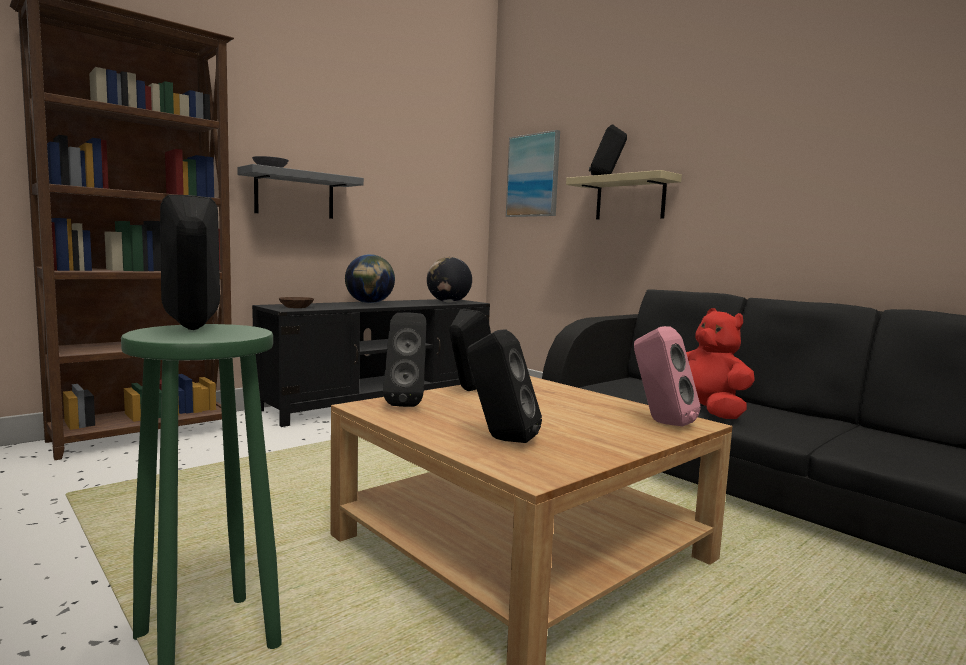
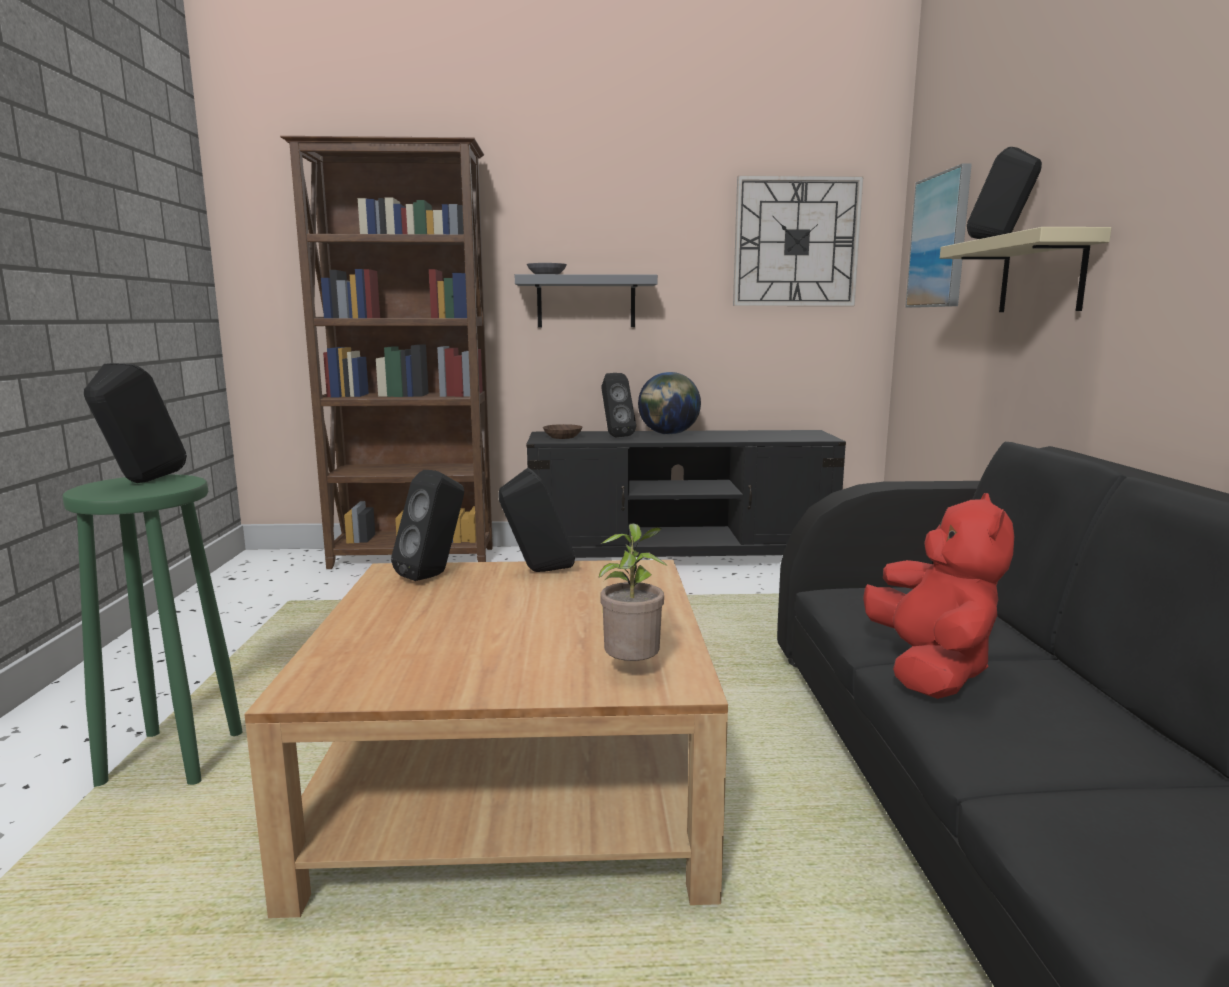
camera: 40 degrees right, 5 degrees up
(436, 166) = (796, 242): none -> wall clock
(448, 302) = (784, 436): globe -> none
(500, 439) = (393, 640): black speaker -> black speaker (615, 436)
(660, 422) = (632, 669): pink speaker -> potted plant

